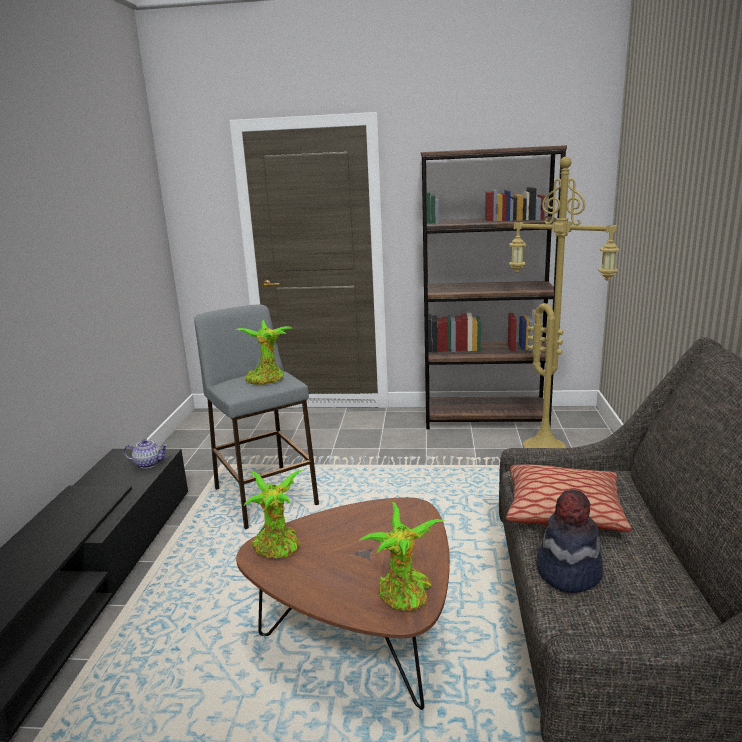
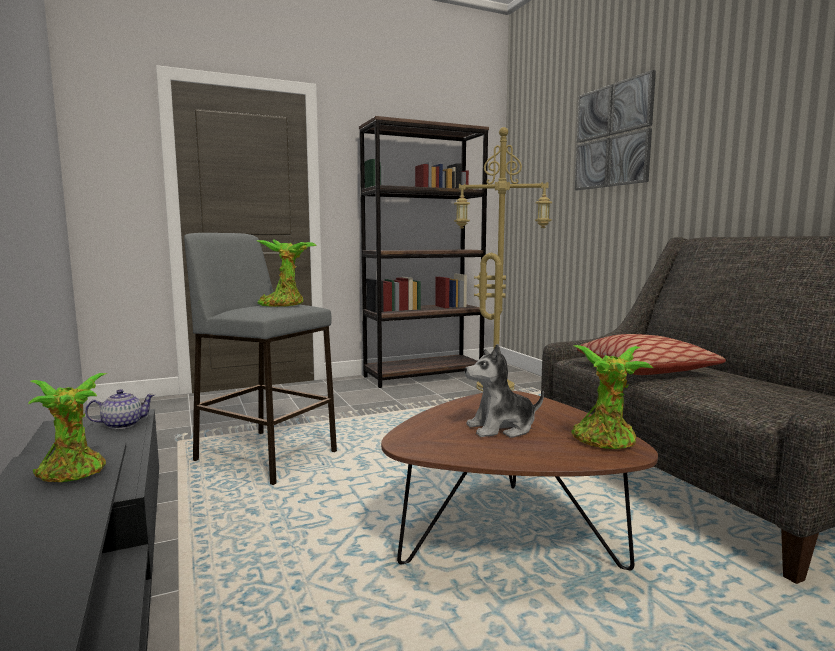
camera: 30 degrees left, 10 degrees down
(278, 548) = (427, 438): potted plant -> potted plant (74, 473)
(345, 553) = (501, 428): none -> plush toy
(568, 571) = (713, 394): hat -> none
(687, 176) = (613, 136): none -> picture

